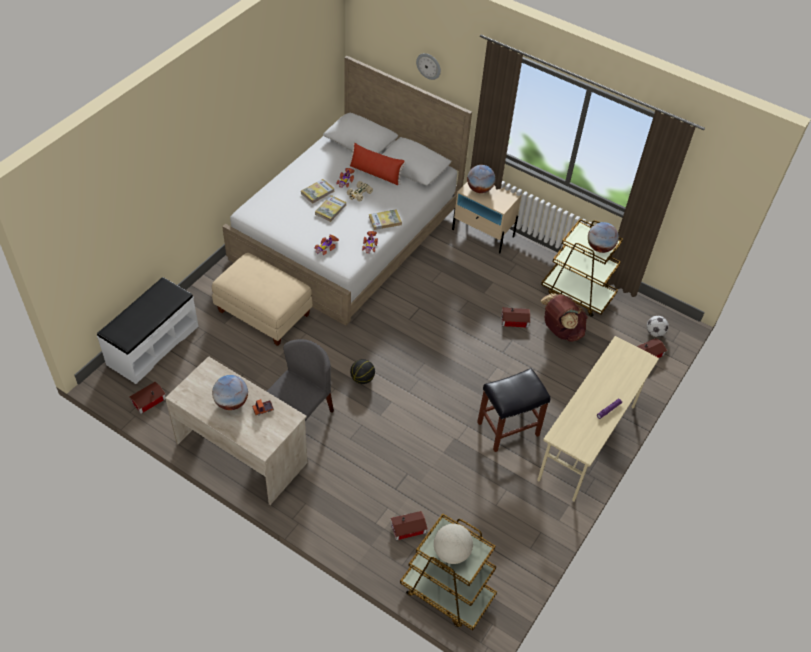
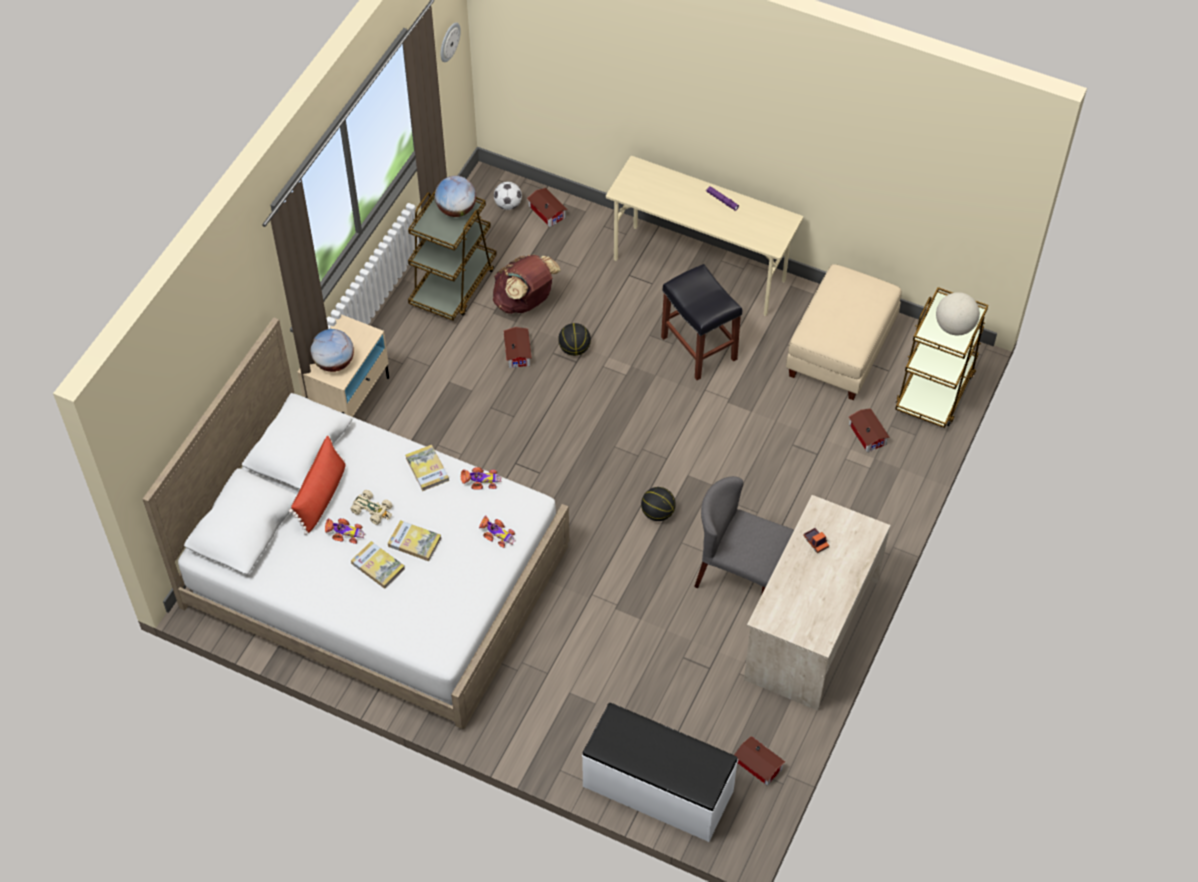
camera: 95 degrees left, 5 degrees up
(231, 402) = (815, 579): globe -> none
(264, 313) = (564, 654): beige ottoman -> beige ottoman (840, 349)
(429, 66) = (215, 352): wall clock -> wall clock (449, 41)
(514, 353) = (574, 349): none -> basketball

